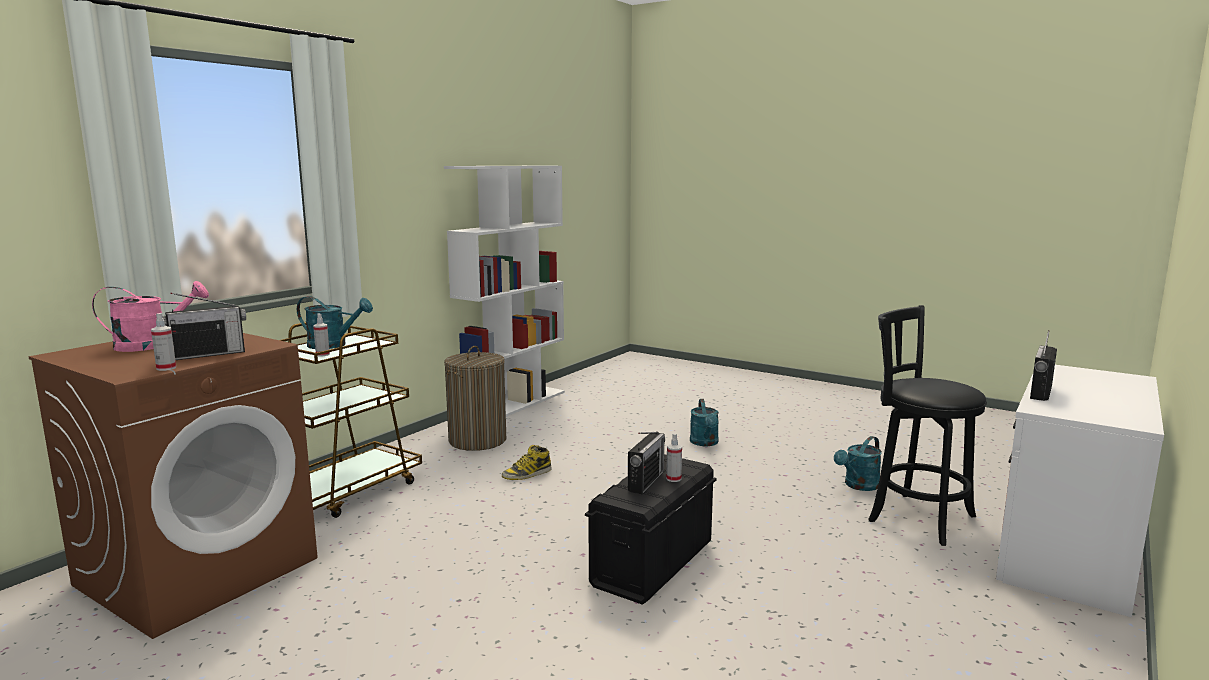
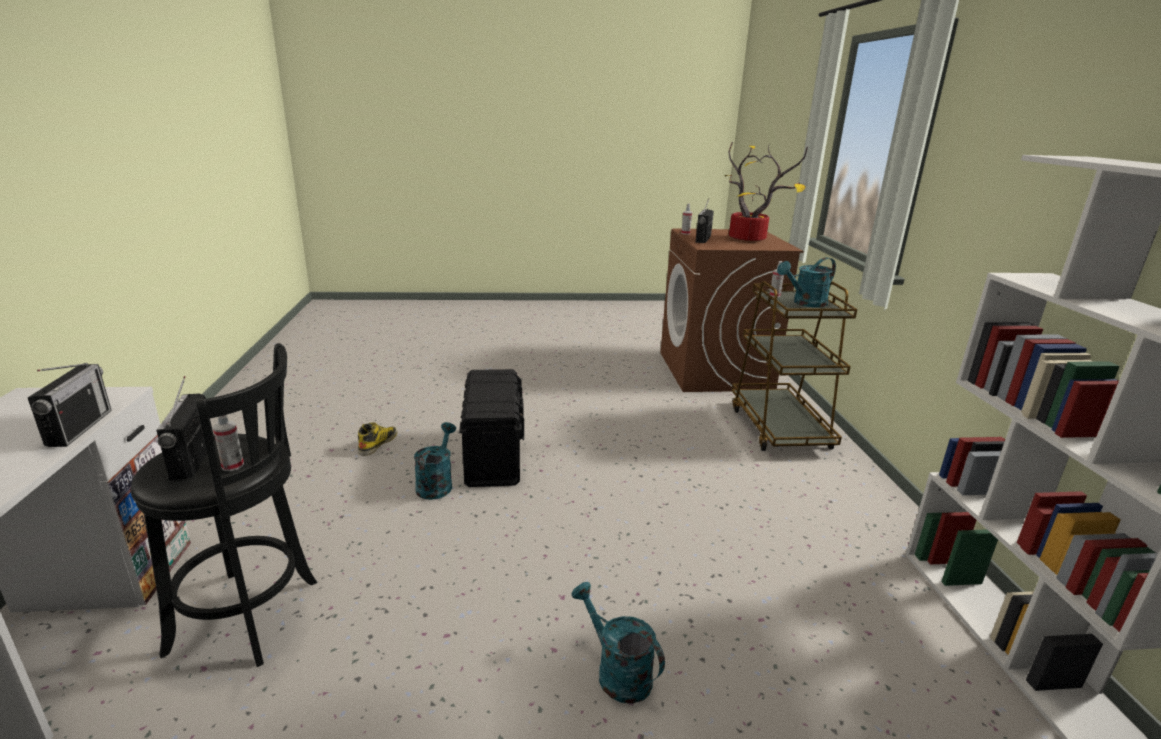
camera: 140 degrees right, 10 degrees up
(152, 345) = (750, 239): pink watering can -> potted plant
(477, 440) = (847, 525): laundry basket -> none
(527, 474) = (708, 498): boot -> boot (378, 443)
(646, 481) = (495, 389): radio -> radio (193, 459)
(673, 479) = (479, 396): spray bottle -> spray bottle (232, 466)
(858, 486) = (331, 658): turquoise watering can -> turquoise watering can (436, 484)

